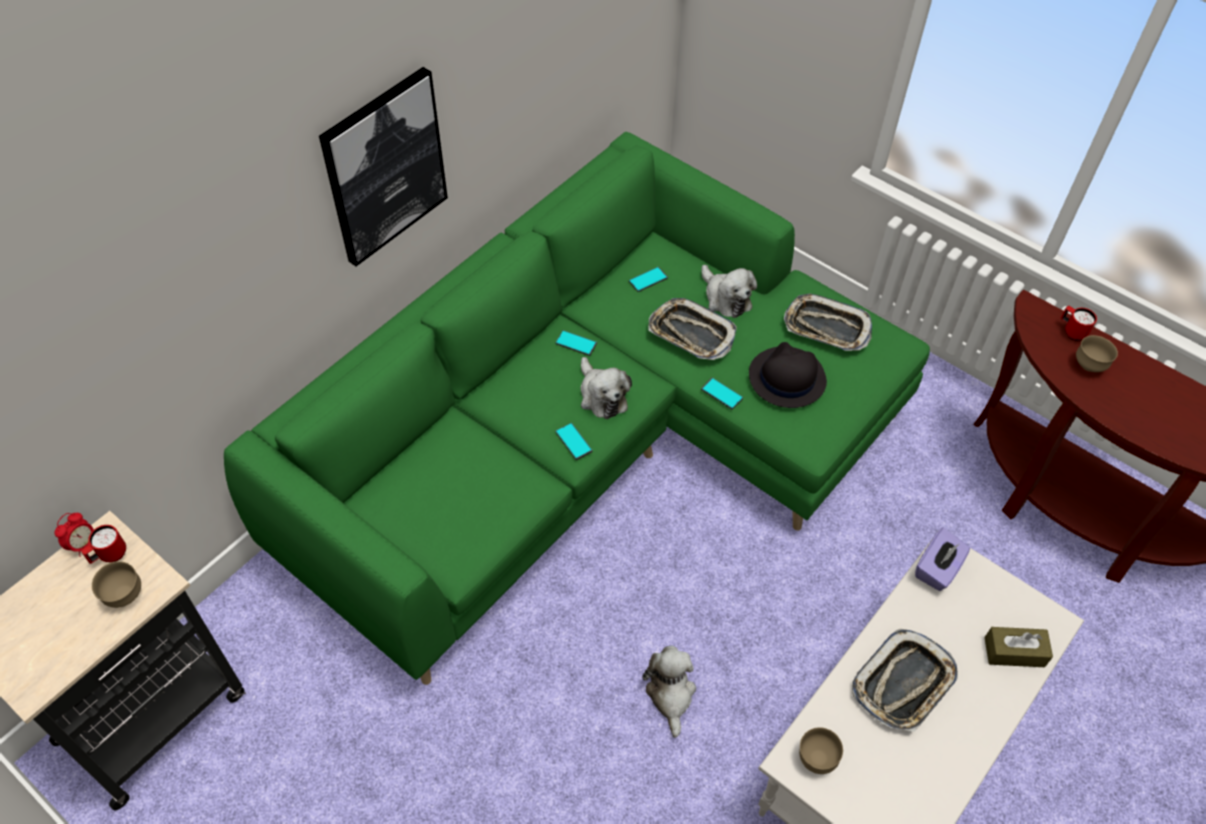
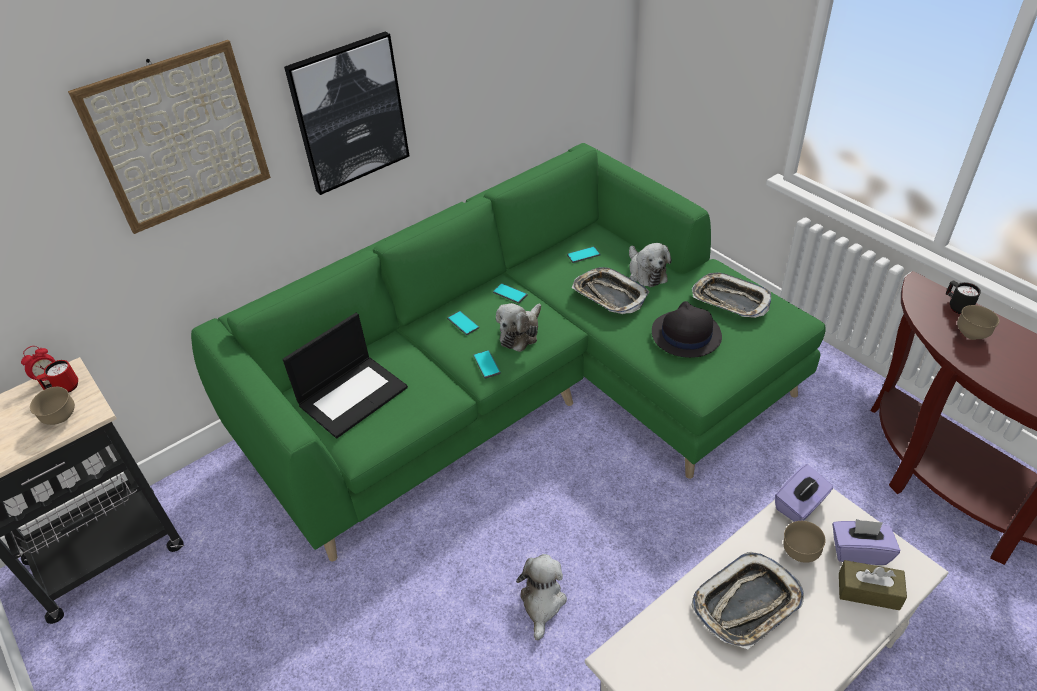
camera: 15 degrees right, 10 degrees down
(208, 242) = (177, 135): none -> picture
(429, 499) = (353, 395): none -> laptop
(601, 395) = (520, 333): plush toy -> plush toy turned 45 degrees clockwise
(721, 394) = (625, 342): phone -> phone (463, 323)
(816, 759) = (643, 661): brown bowl -> brown bowl (799, 553)
(1000, 611) = (859, 551): none -> purple tissue box
(1071, 331) = (956, 306): red mug -> black mug

